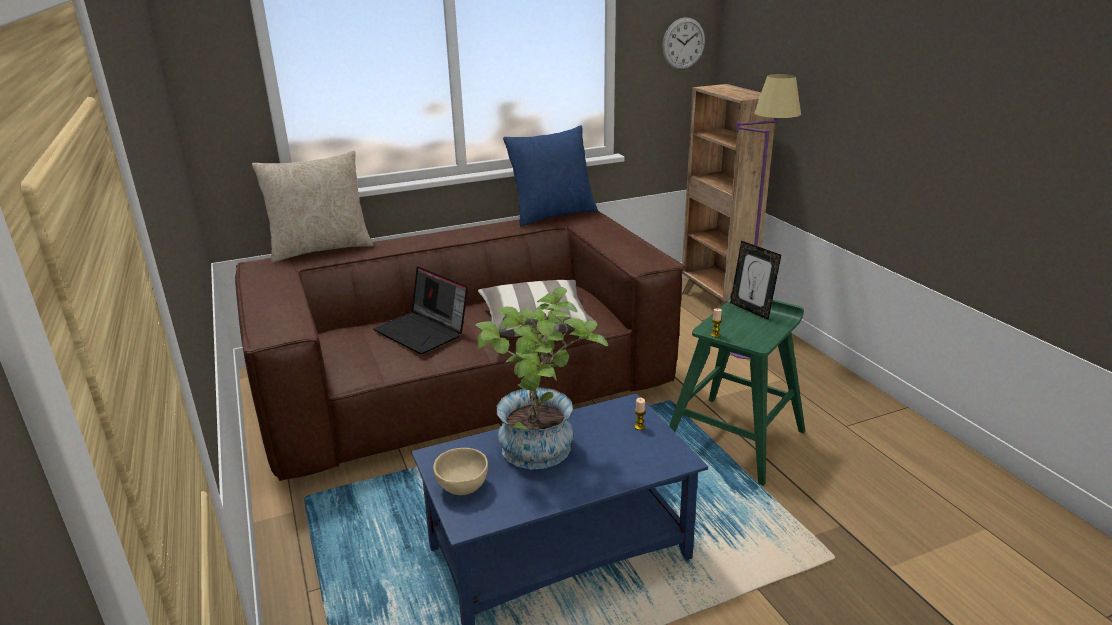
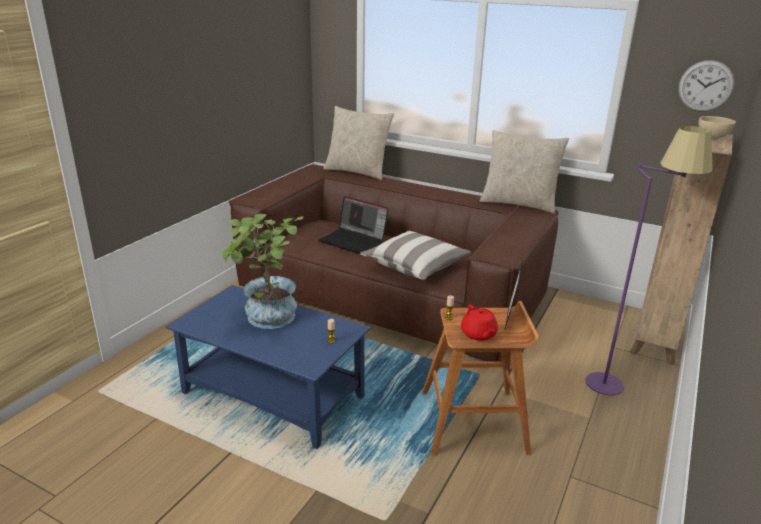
camera: 50 degrees right, 0 degrees up
(423, 332) = (354, 241): laptop -> laptop turned 60 degrees counterclockwise
(462, 487) = (213, 310): beige bowl -> beige bowl (712, 137)
(552, 215) = (518, 204): blue pillow -> beige pillow
(735, 437) = (474, 421): green stool -> brown stool
(760, 333) = (478, 334): none -> red teapot

